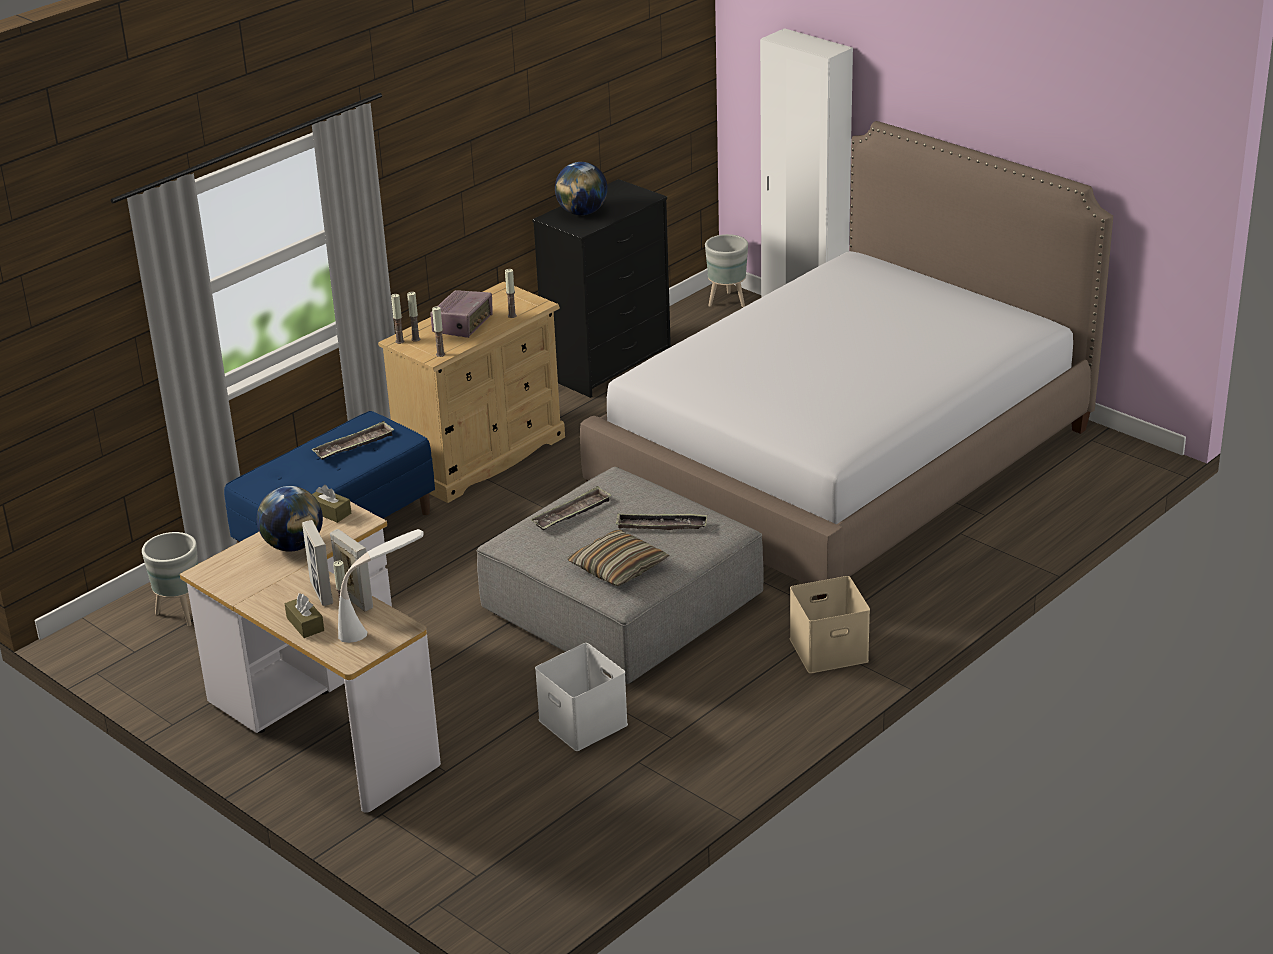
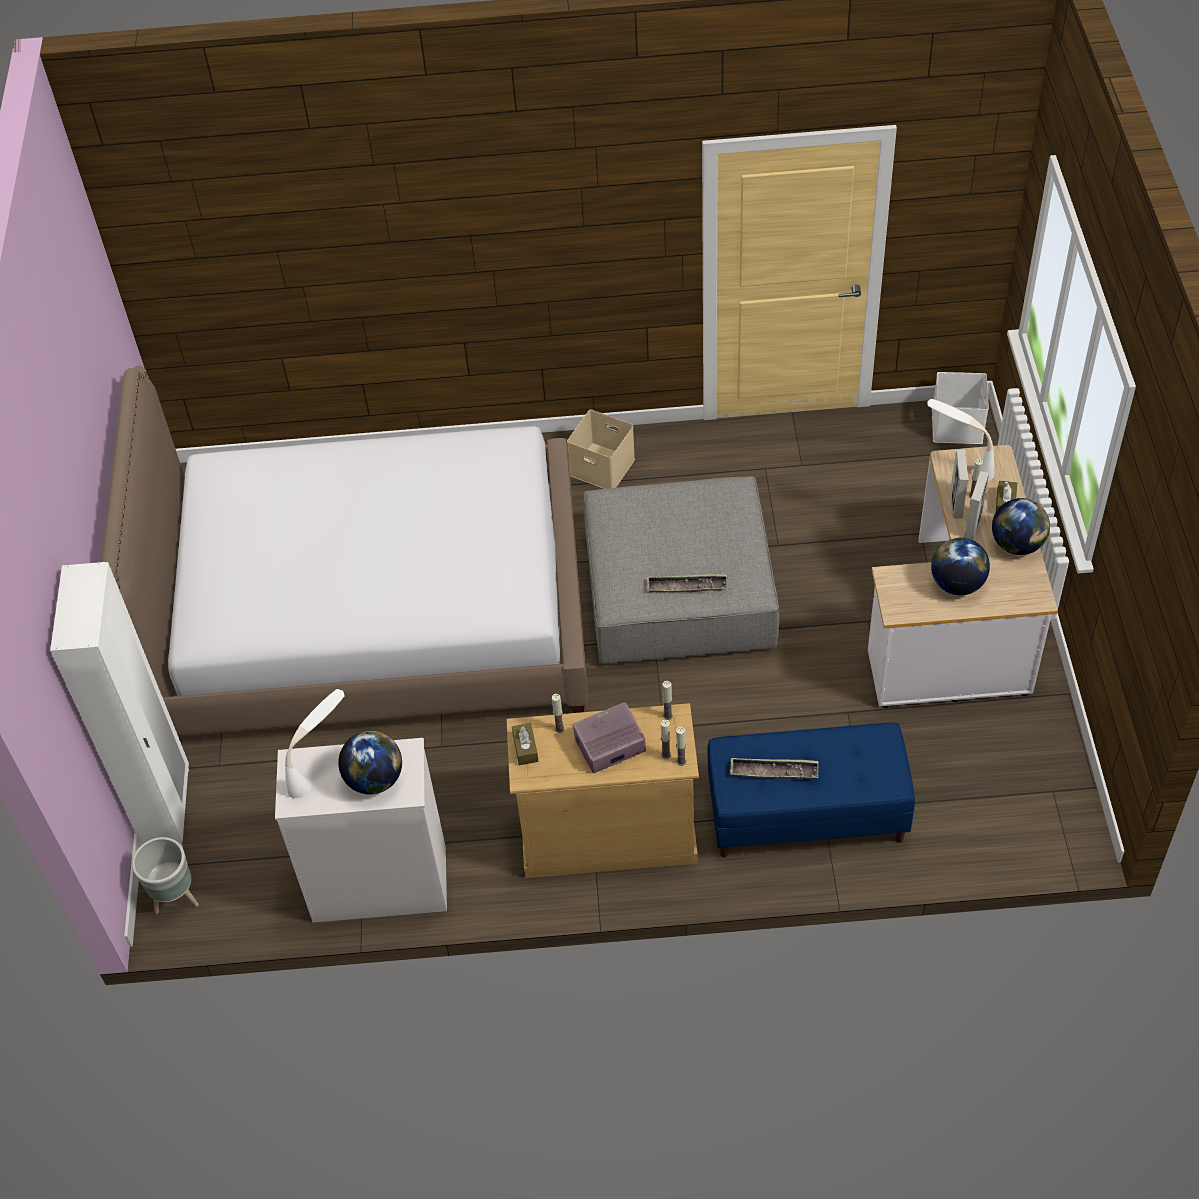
camera: 135 degrees left, 20 degrees up
(180, 613) = (991, 812): grey planter -> none
(262, 599) = (1017, 544): none -> globe
(330, 512) = (904, 602): brown tissue box -> brown tissue box (525, 748)
(585, 722) = (803, 512): white storage box -> white storage box (956, 424)
(608, 364) = (378, 884): black dresser -> white dresser
(618, 568) = (712, 514): pillow -> none
(622, 202) = (323, 769): none -> white table lamp
(661, 526) = (643, 532): tray -> none

